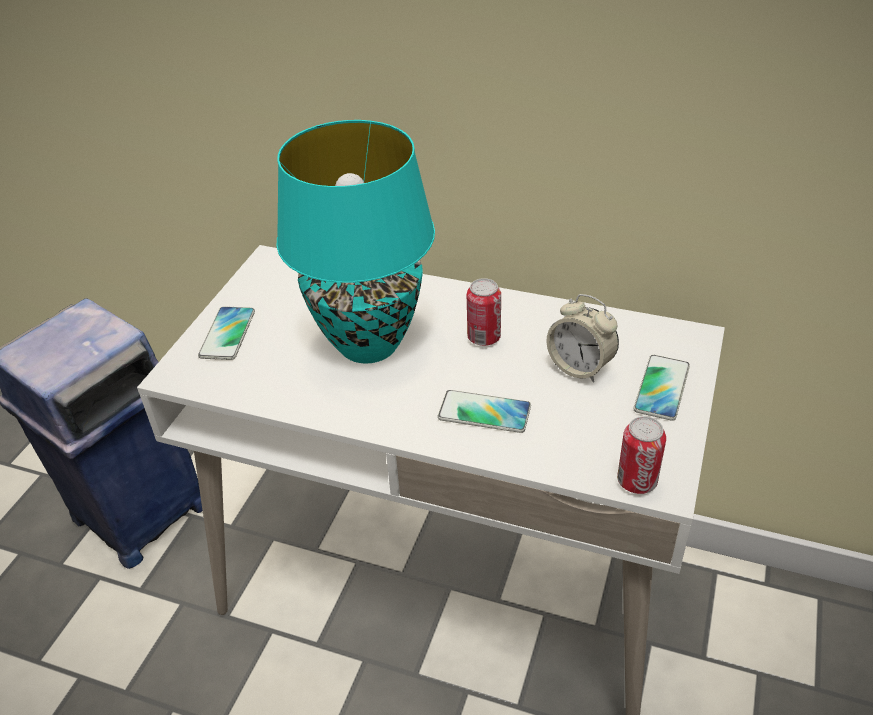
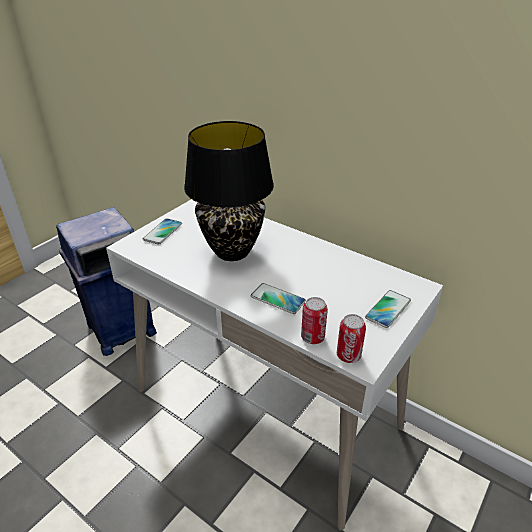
camera: 15 degrees right, 5 degrees down
(370, 344) = (233, 252): turquoise table lamp -> black table lamp
(484, 338) = (296, 261): can -> can (312, 337)
(580, 367) = (344, 288): alarm clock -> none

